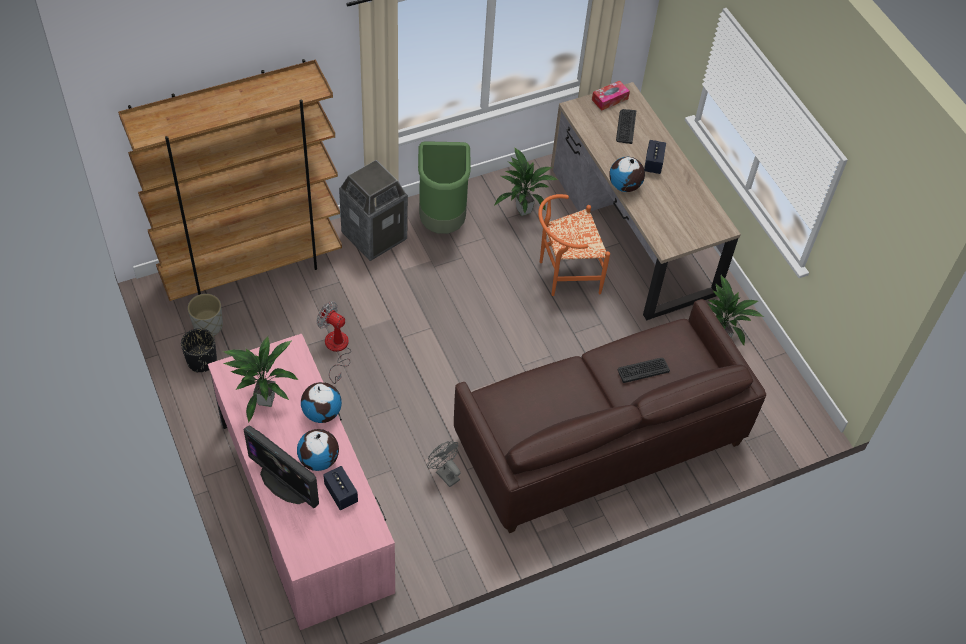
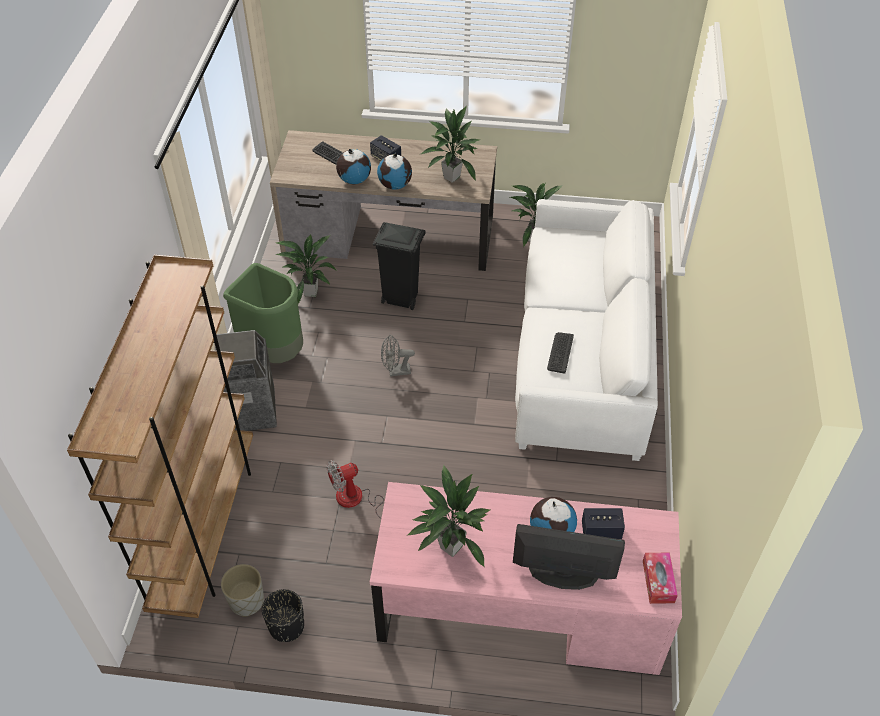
camera: 55 degrees left, 5 degrees down
(285, 483) = (563, 573): monitor -> monitor turned 150 degrees counterclockwise
(322, 412) = (496, 505): globe -> globe (354, 180)
(444, 474) = (551, 479): grey fan -> grey fan (396, 371)
(564, 274) = (400, 299): orange chair -> black trash can
(598, 439) = (581, 356): brown sofa -> white sofa
(610, 99) = (294, 151): tissue box -> tissue box (658, 581)
(643, 370) = (574, 272): keyboard -> keyboard (560, 353)
(667, 220) = (451, 178): none -> potted plant

